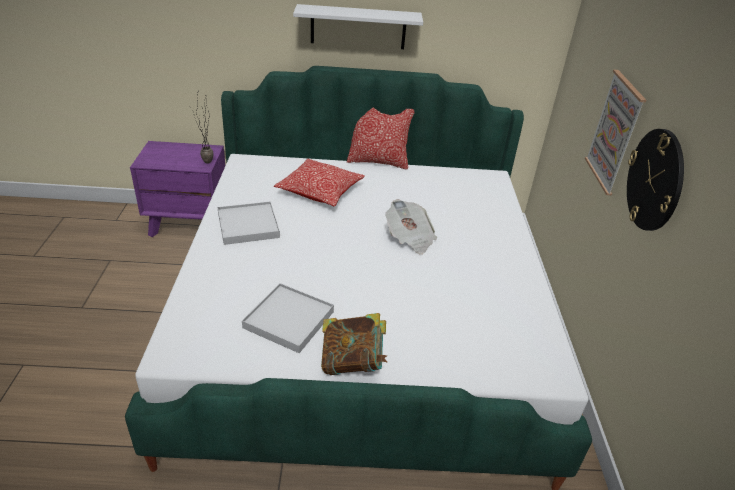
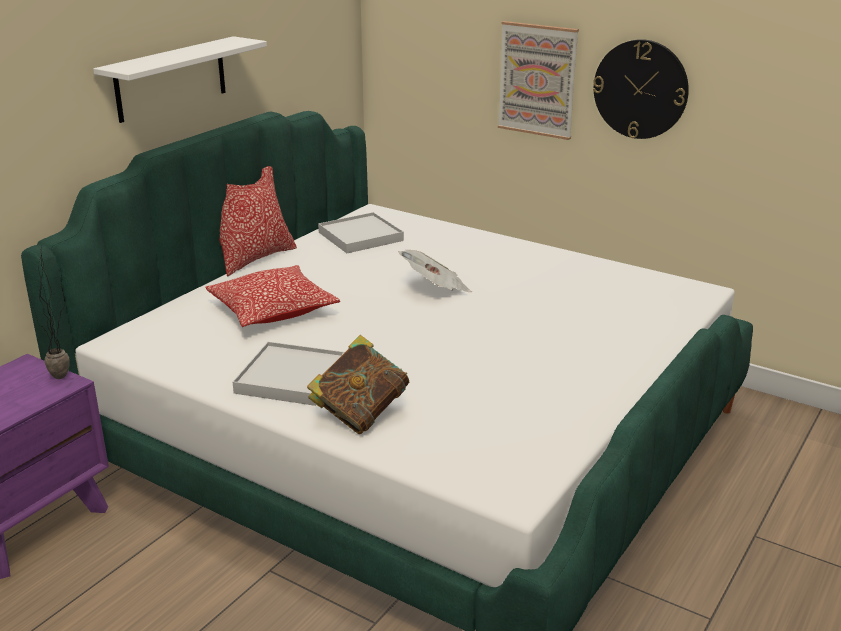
camera: 55 degrees left, 10 degrees down
(289, 319) = (514, 397): white tray -> white tray (360, 236)
(352, 362) = (614, 379): book -> book (360, 414)

